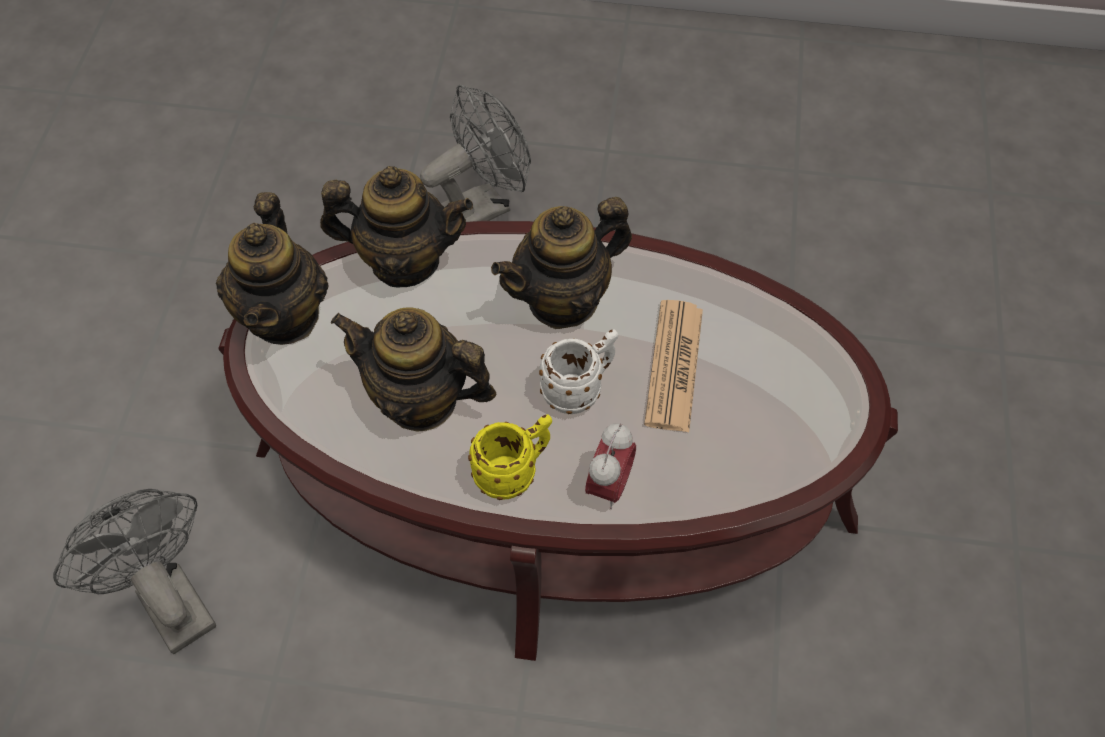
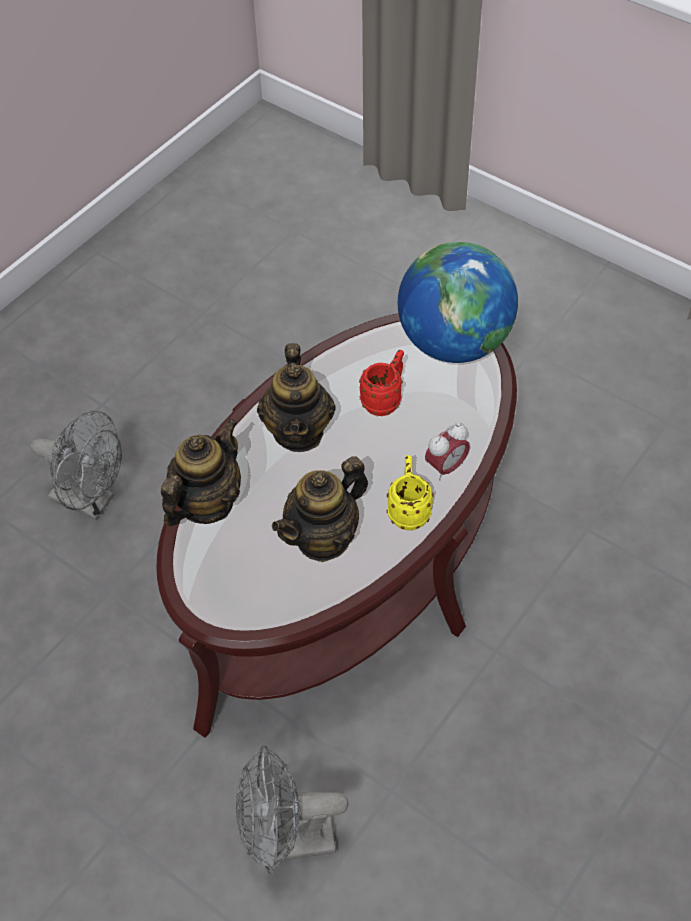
camera: 60 degrees left, 5 degrees down
(284, 315) = (202, 590): teapot -> none
(482, 207) = (91, 501): grey fan -> grey fan turned 120 degrees clockwise
(579, 389) = (370, 452): white mug -> none
(609, 485) = (446, 467): alarm clock -> alarm clock turned 90 degrees clockwise
(674, 366) = (385, 400): newspaper -> red mug
(825, 401) = (454, 343): none -> globe

